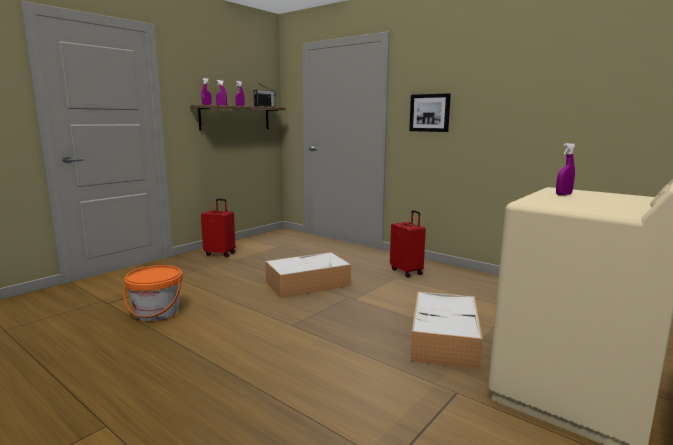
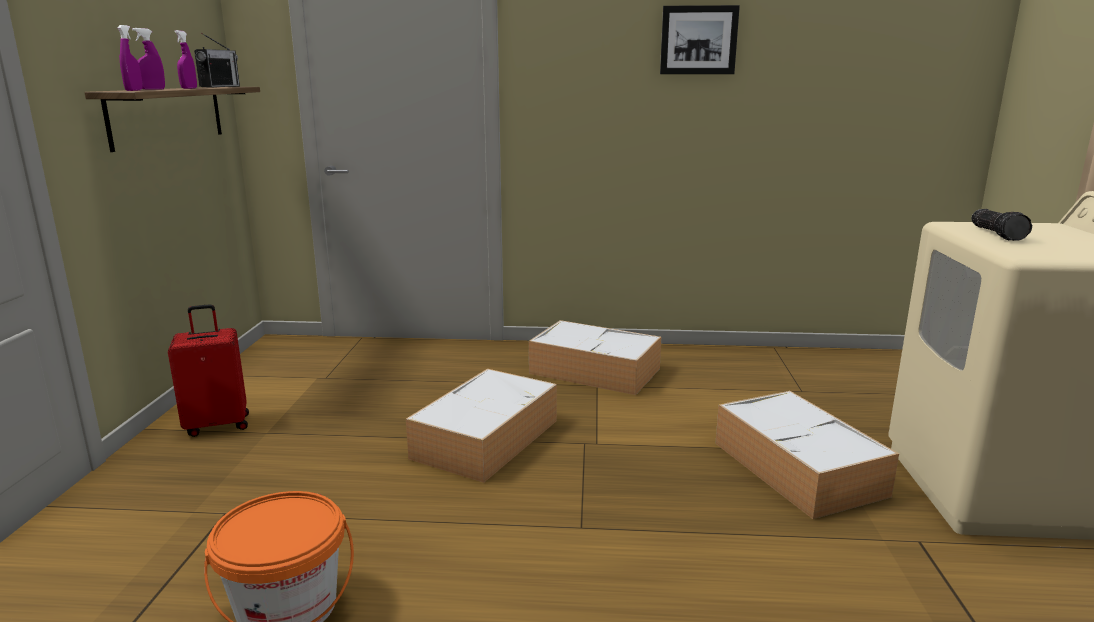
camera: 35 degrees left, 5 degrees up
(407, 271) = (596, 371): red suitcase -> storage box
(430, 113) = (586, 98): picture -> picture (698, 40)
(563, 194) = (998, 234): purple spray bottle -> flashlight

